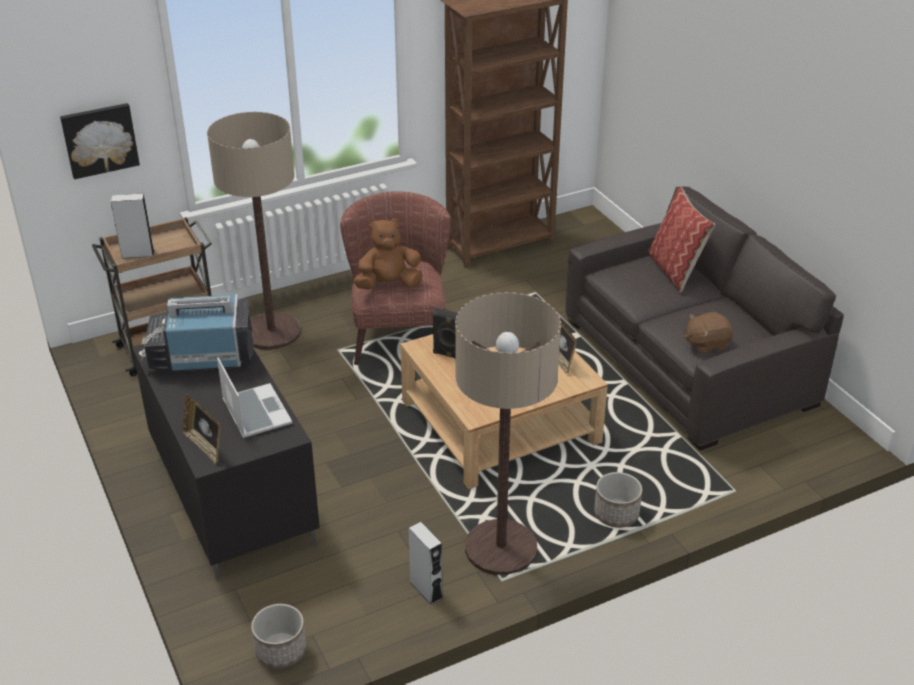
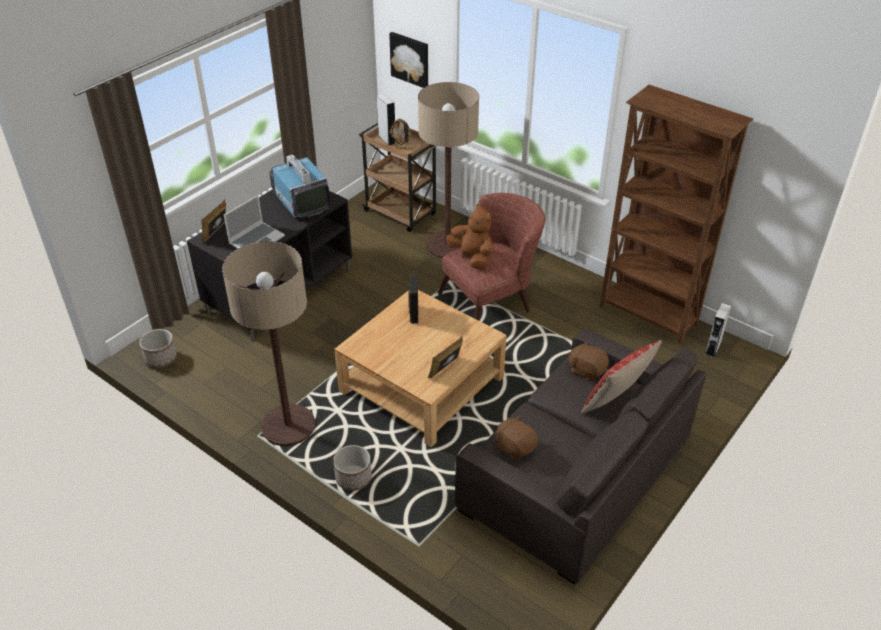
camera: 65 degrees right, 5 degrees up
(170, 249) = (401, 148): none -> picture frame
(426, 590) = (234, 402): grey speaker -> grey speaker (713, 348)
(622, 272) = (587, 370): none -> brown plush toy

